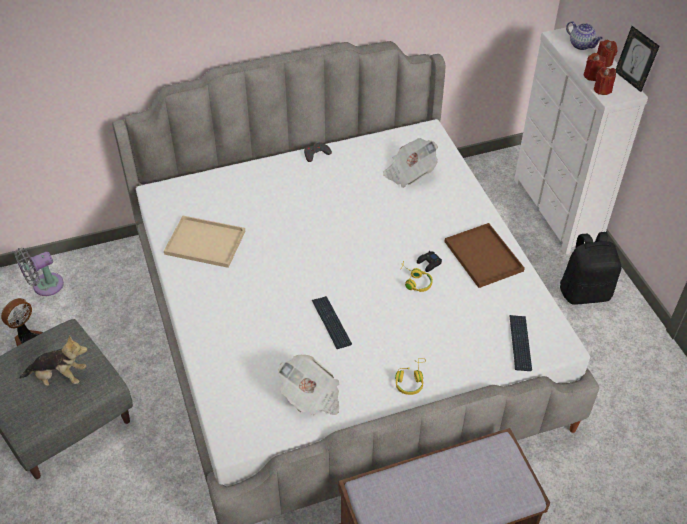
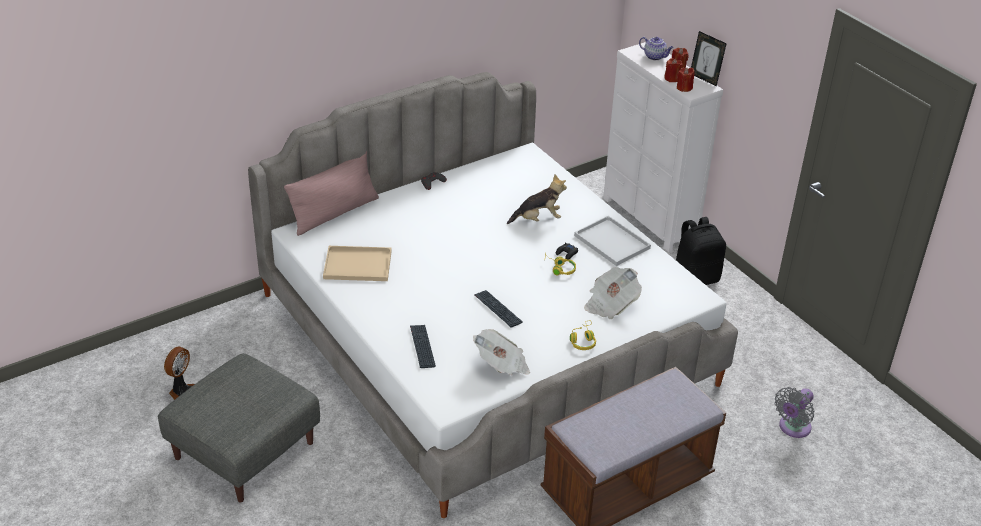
camera: 15 degrees left, 10 degrees down
(45, 286) = (181, 346): grey fan -> grey fan (793, 428)
(59, 377) = (251, 398): plush toy -> plush toy (538, 219)
(204, 176) = (334, 213): none -> pink pillow
(409, 173) = (523, 187): newspaper -> newspaper (610, 304)
(482, 255) = (610, 241): brown tray -> white tray
(520, 343) = (665, 301): keyboard -> keyboard (422, 347)

